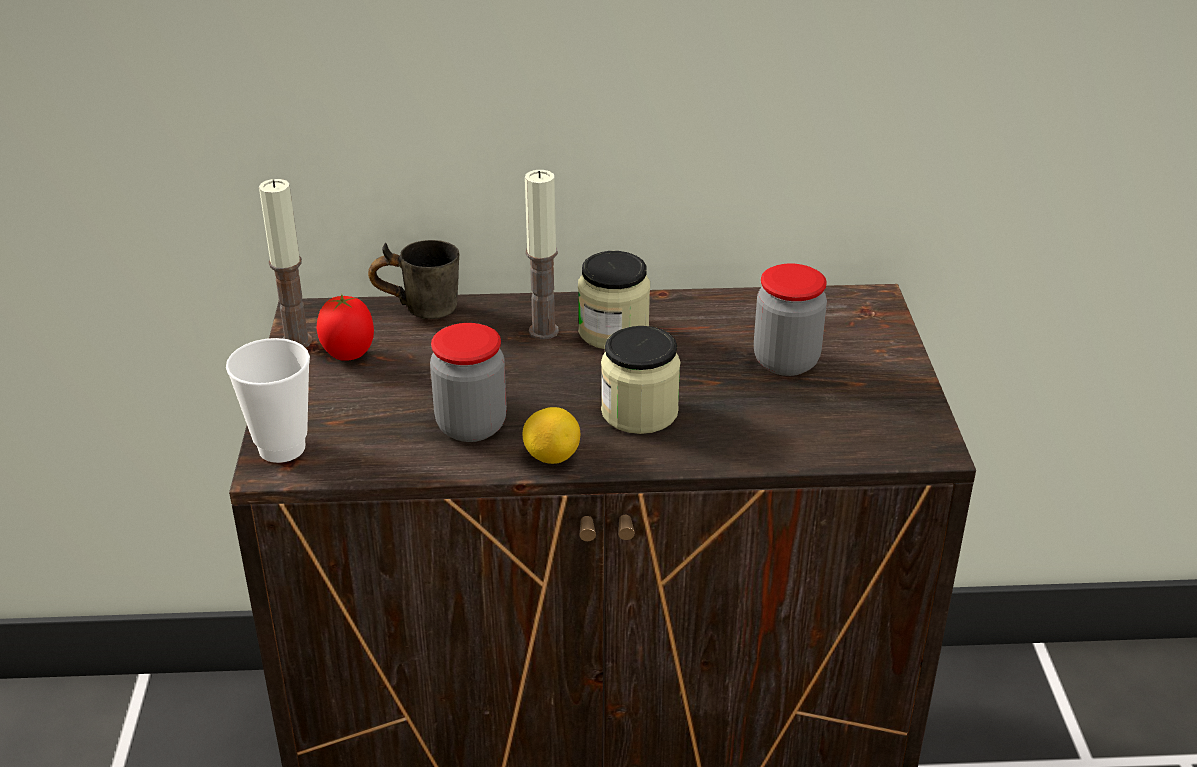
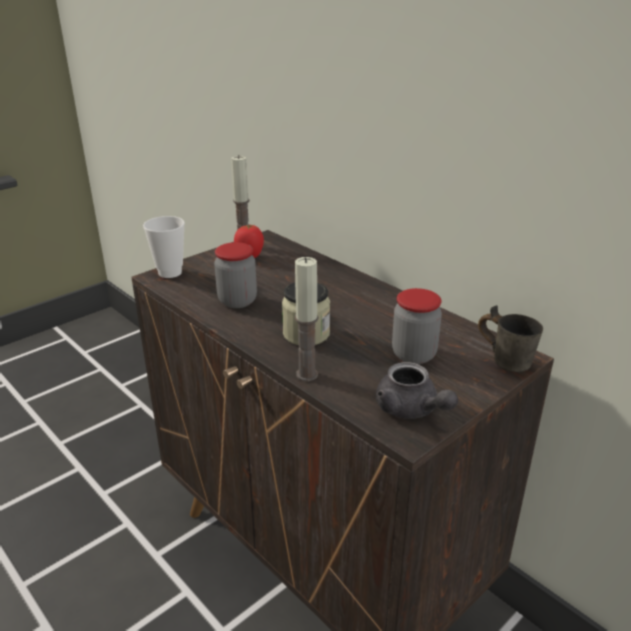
camera: 50 degrees right, 5 degrees down
(420, 306) = (307, 254): grey mug -> grey mug (507, 359)
(543, 331) = (333, 285): candle -> candle (307, 374)
(551, 457) = (240, 328): lemon -> none
(613, 331) = (361, 300): jar -> none
(889, 421) = (411, 410): none -> grey teapot

